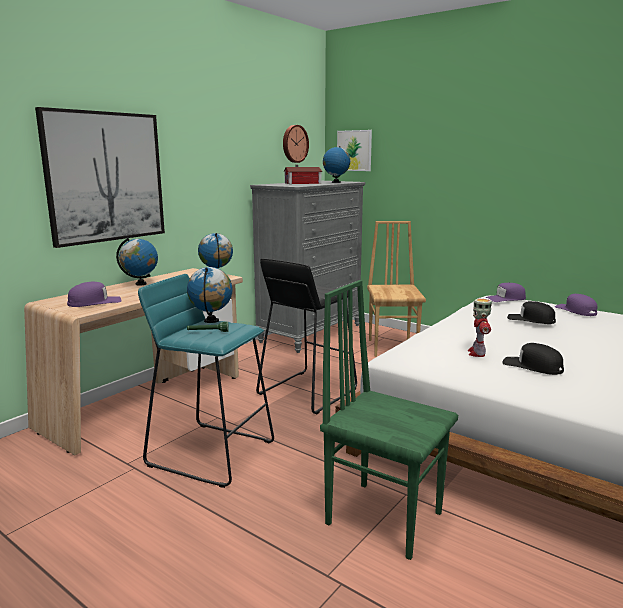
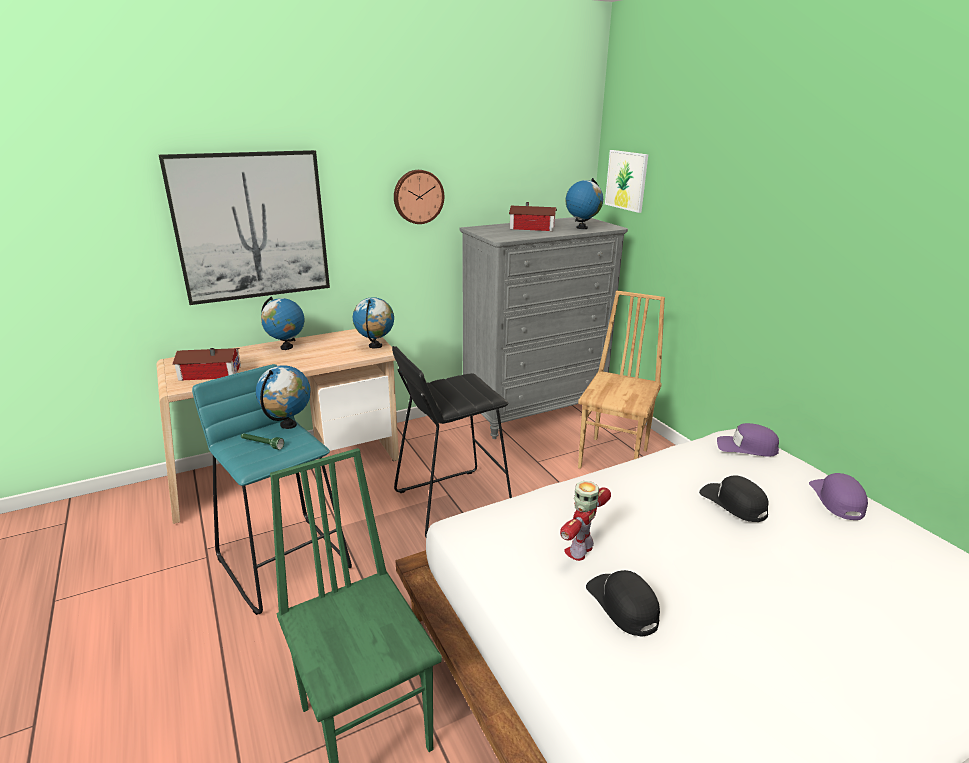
camera: 25 degrees right, 10 degrees up
(94, 302) = (209, 372): purple cap -> toy house
(294, 144) = (540, 169): wall clock -> wall clock (418, 196)

